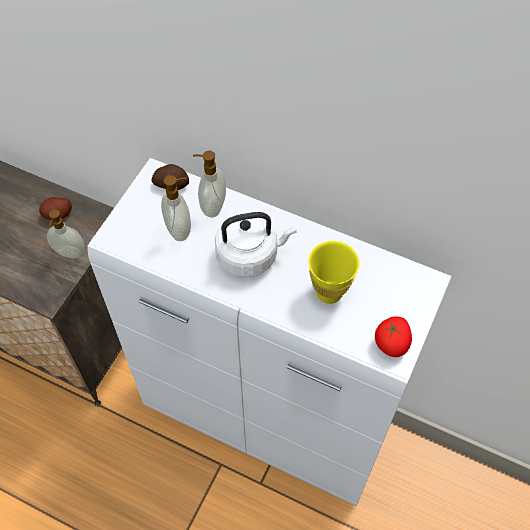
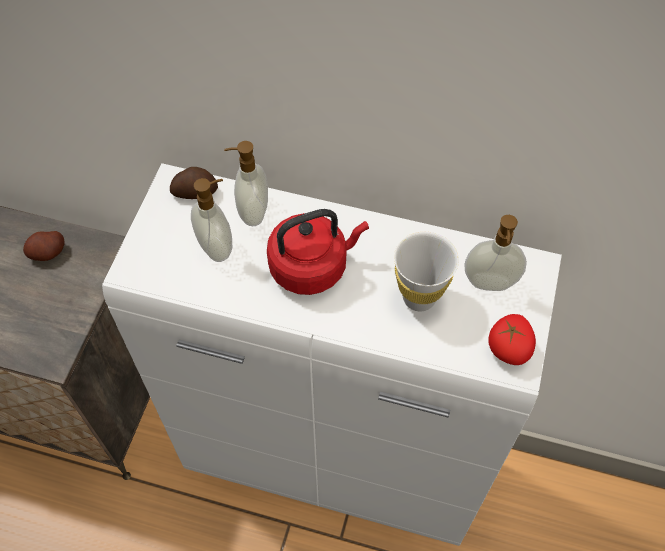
camera: 10 degrees left, 0 degrees up
(69, 253) = (71, 298): soap dispenser -> soap dispenser (489, 284)
(250, 255) = (312, 266): white kettle -> red kettle
(329, 292) = (419, 297): yellow cup -> white cup

